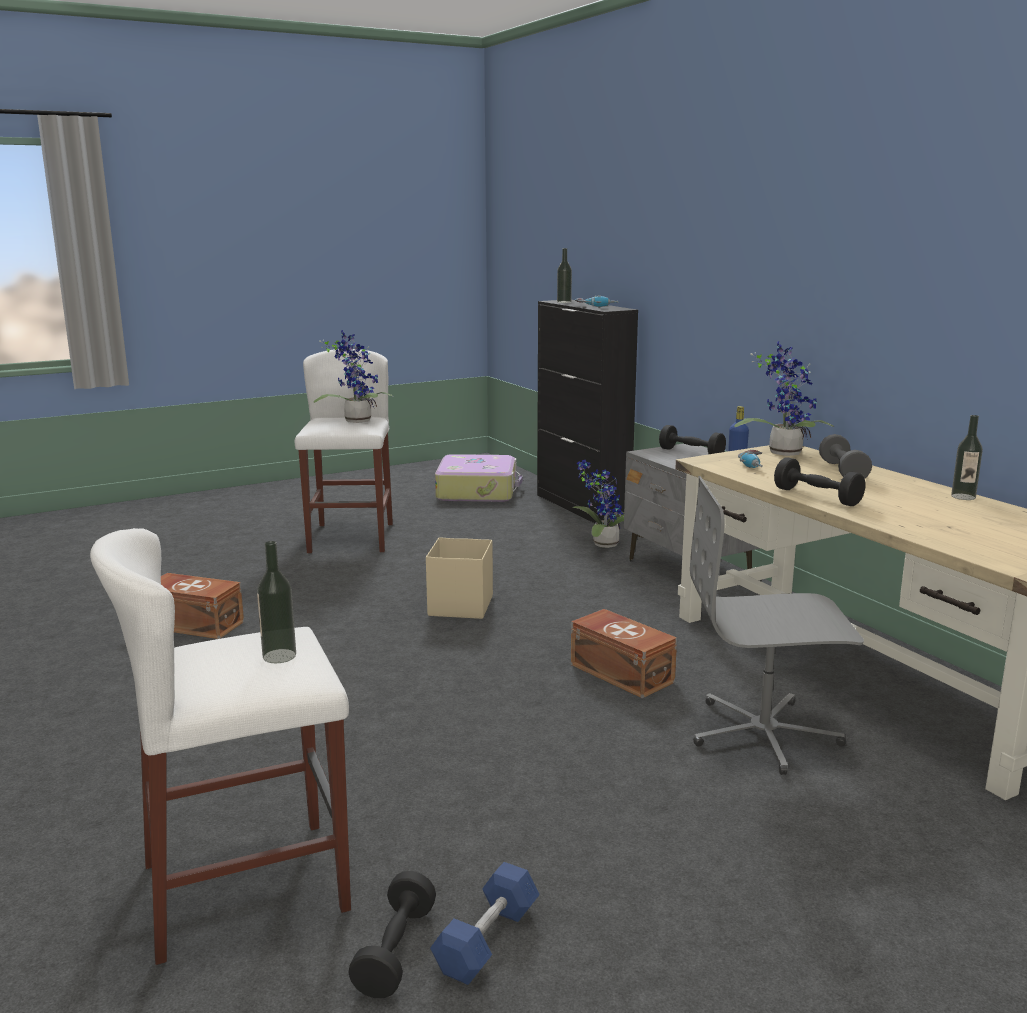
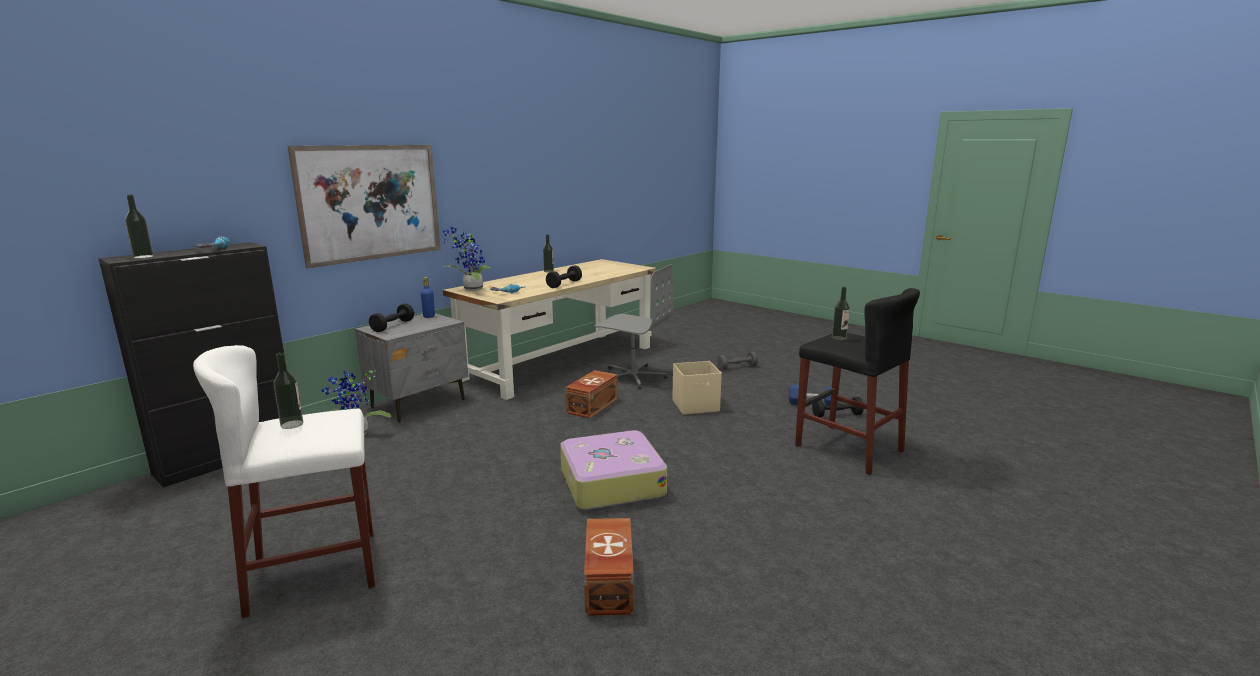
camera: 110 degrees left, 0 degrees up
(245, 886) = (848, 448): white stool -> black stool
(356, 420) = (292, 424): potted plant -> bottle
(460, 606) = (513, 465): beige storage box -> beige storage box (696, 406)
(477, 491) = (115, 529): suitcase -> suitcase (610, 482)
(737, 287) = (371, 203): none -> picture
(764, 734) = (632, 376): grey office chair -> grey office chair turned 45 degrees counterclockwise
(843, 471) = (512, 282): grey dumbbell -> grey dumbbell (736, 367)

